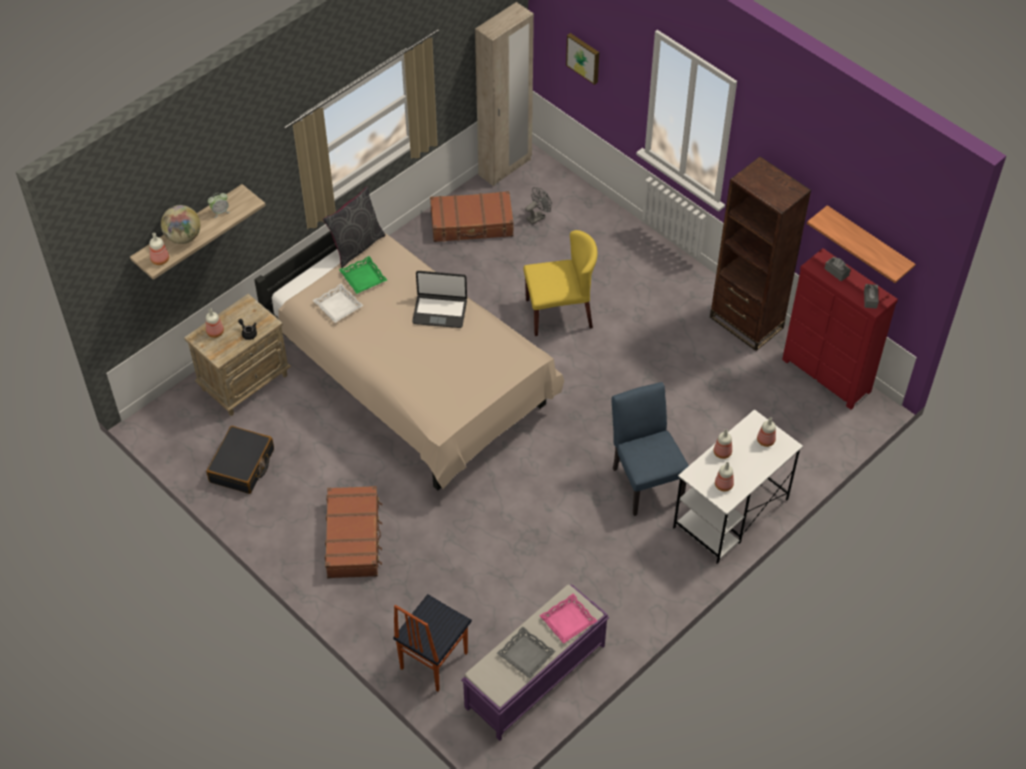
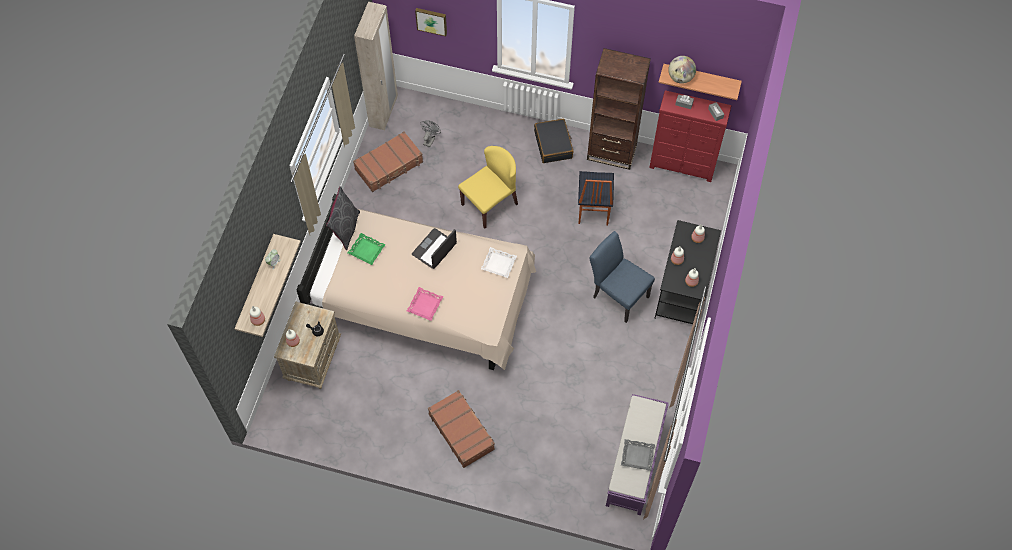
camera: 30 degrees left, 10 degrees up
(183, 237) = (262, 295): globe -> globe (680, 77)
(242, 466) = (353, 420): black suitcase -> black suitcase (553, 145)
(338, 306) = (363, 280): white tray -> white tray (498, 264)
(432, 660) = (566, 486): chair -> chair (592, 210)
(440, 311) = (434, 249): laptop -> laptop turned 150 degrees clockwise
(568, 621) = (648, 420): pink tray -> pink tray (425, 305)
(730, 514) = (682, 290): white desk -> black desk

